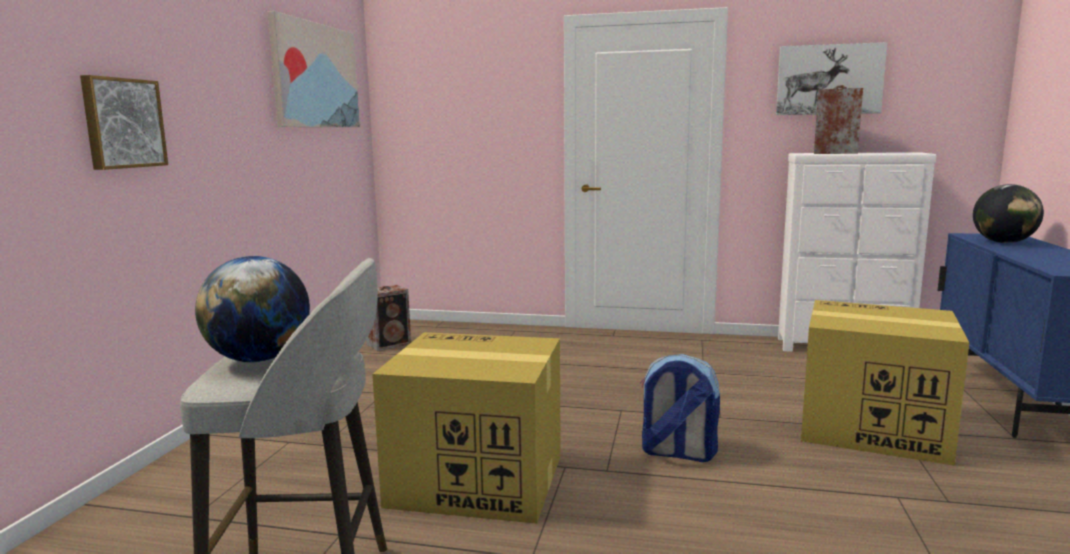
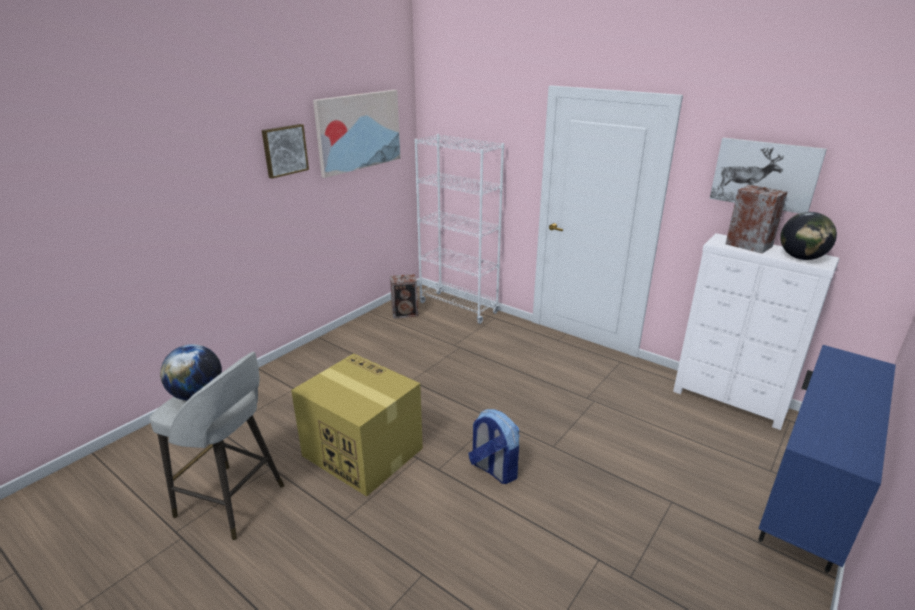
camera: 25 degrees right, 15 degrees up
(122, 123) = (198, 206): picture -> picture (284, 150)
(458, 329) = (458, 308): none -> white bookcase
(870, 428) = (651, 493): cardboard box -> none
(1003, 242) = (844, 377): globe -> globe (801, 258)

